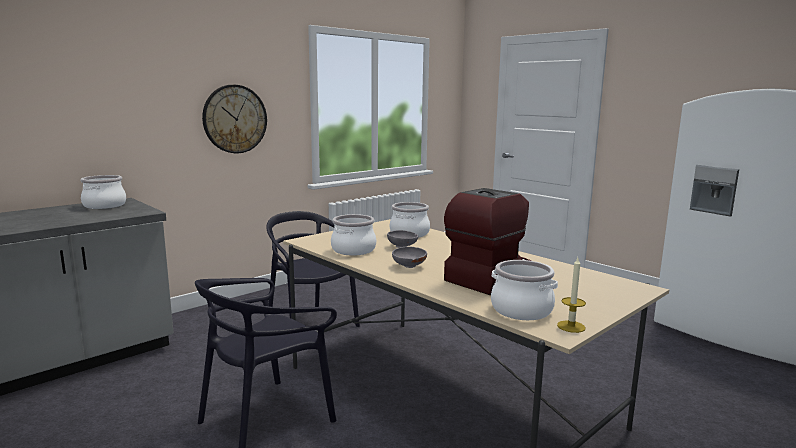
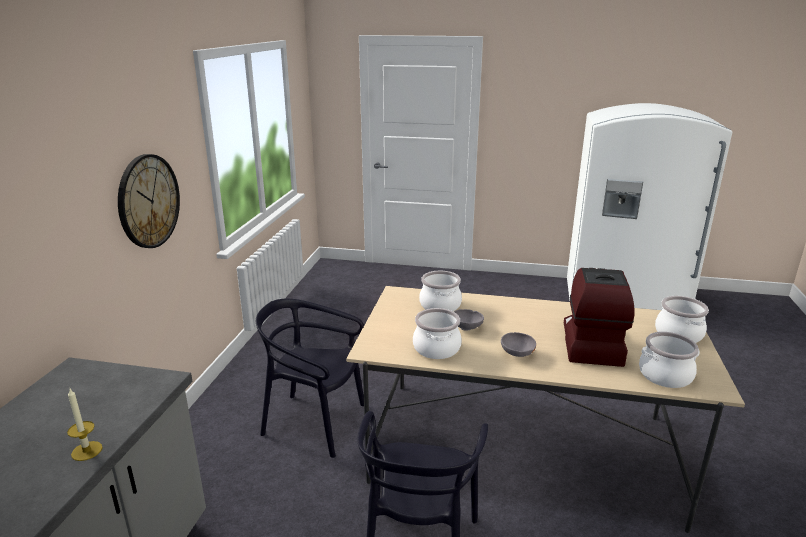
camera: 35 degrees left, 10 degrees up
(104, 205) = (71, 388): cooking pot -> cooking pot (678, 334)
(571, 326) = (713, 380): candle -> candle (87, 451)

